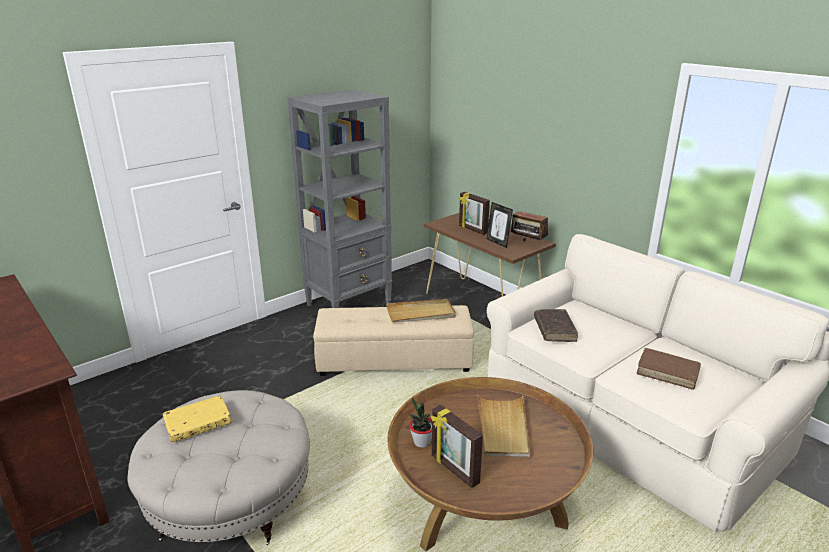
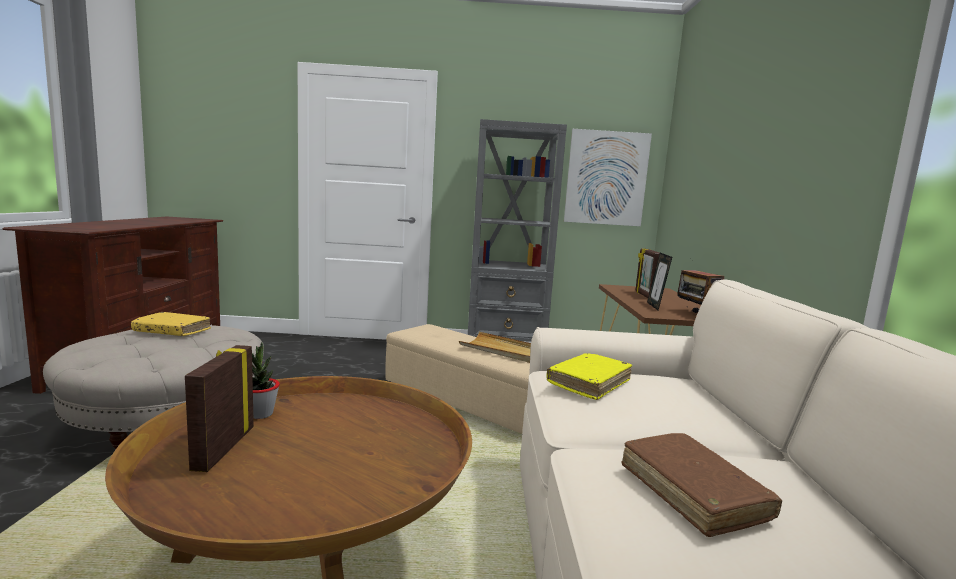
camera: 40 degrees right, 15 degrees down
(392, 121) = (606, 178): none -> picture
(503, 428) = (358, 447): beige tray -> none
(554, 330) = (589, 383): brown book -> yellow book

